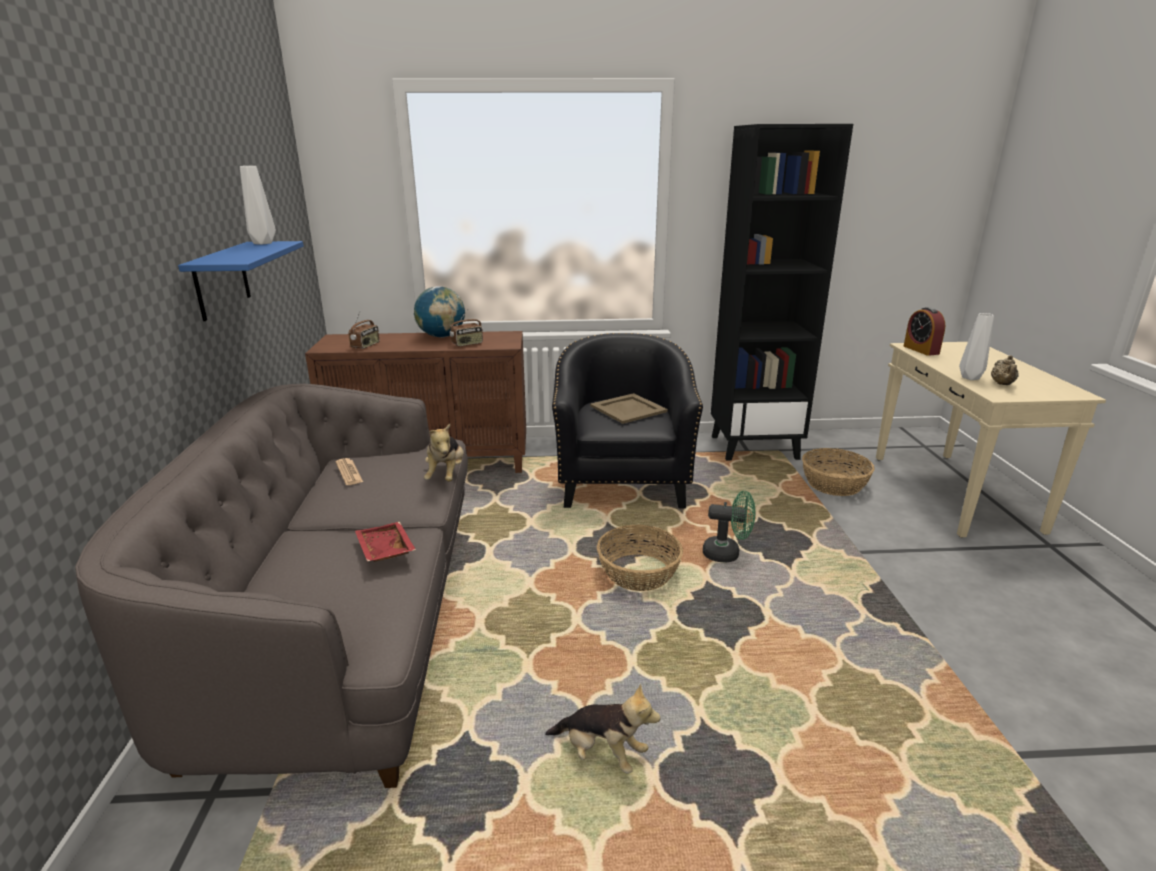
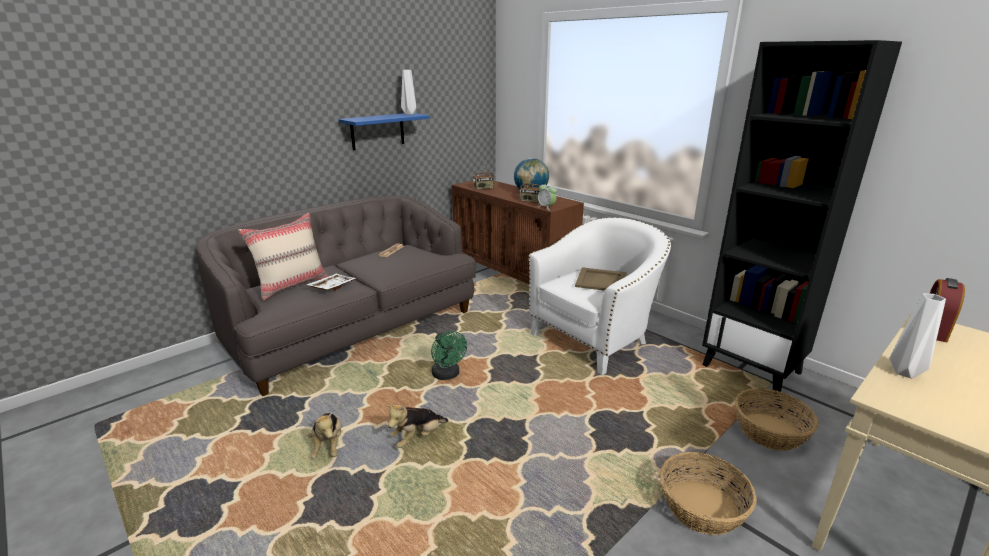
camera: 50 degrees right, 0 degrees up
(312, 582) = (292, 285): none -> beige pillow
(384, 550) = (331, 287): red tray -> white tray
(446, 475) = (425, 270): plush toy -> plush toy (417, 437)
(503, 346) = (546, 207): none -> alarm clock
(622, 482) = (595, 339): black armchair -> white armchair
(638, 572) = (500, 389): basket -> basket (701, 507)
(727, 554) = (572, 415): green fan -> green fan (447, 375)
(1002, 384) = (931, 395): beige teapot -> none

